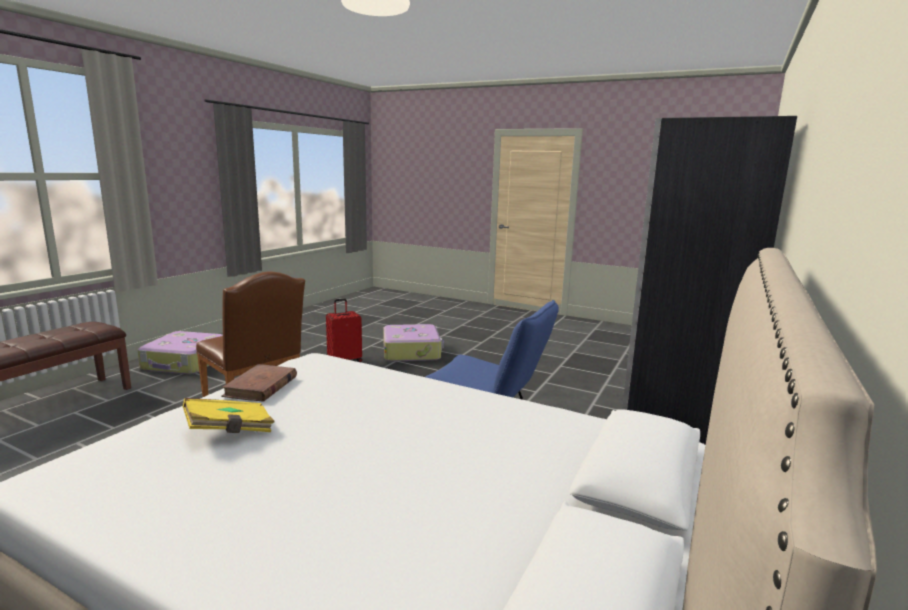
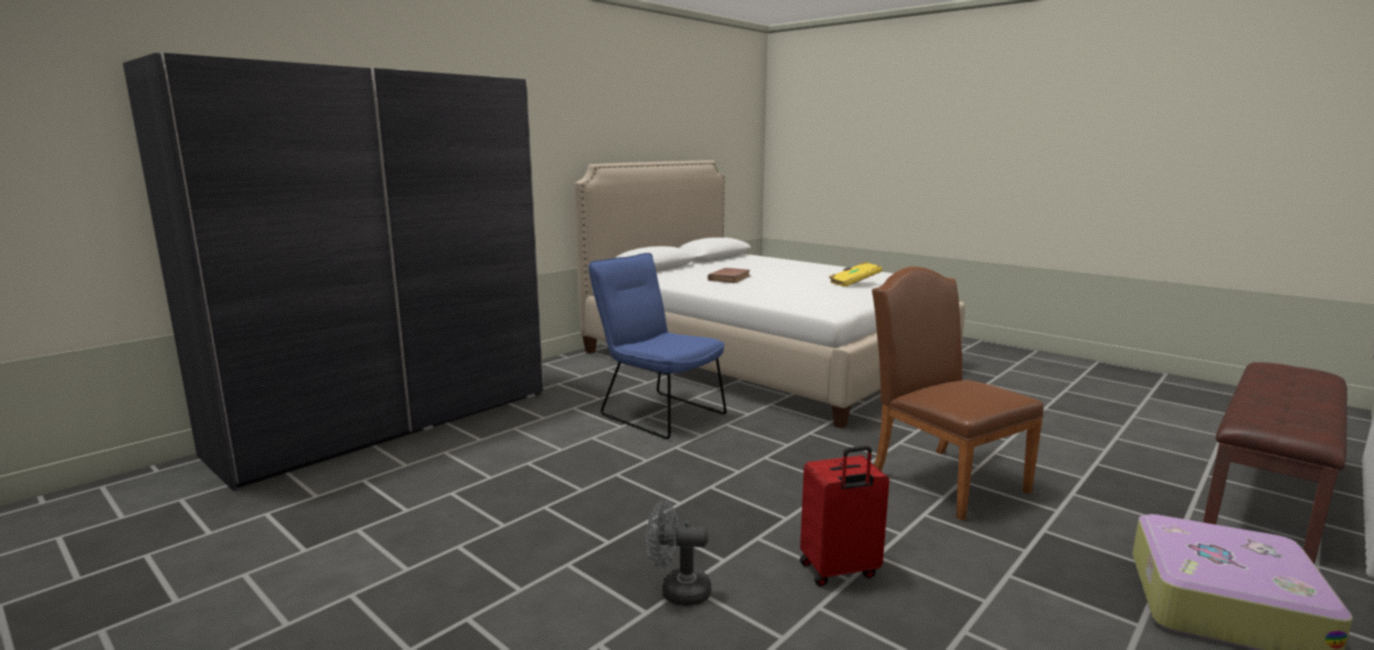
camera: 165 degrees left, 0 degrees up
(261, 386) = (856, 295): brown book -> brown book (729, 278)
(412, 351) = (677, 591): suitcase -> grey fan

